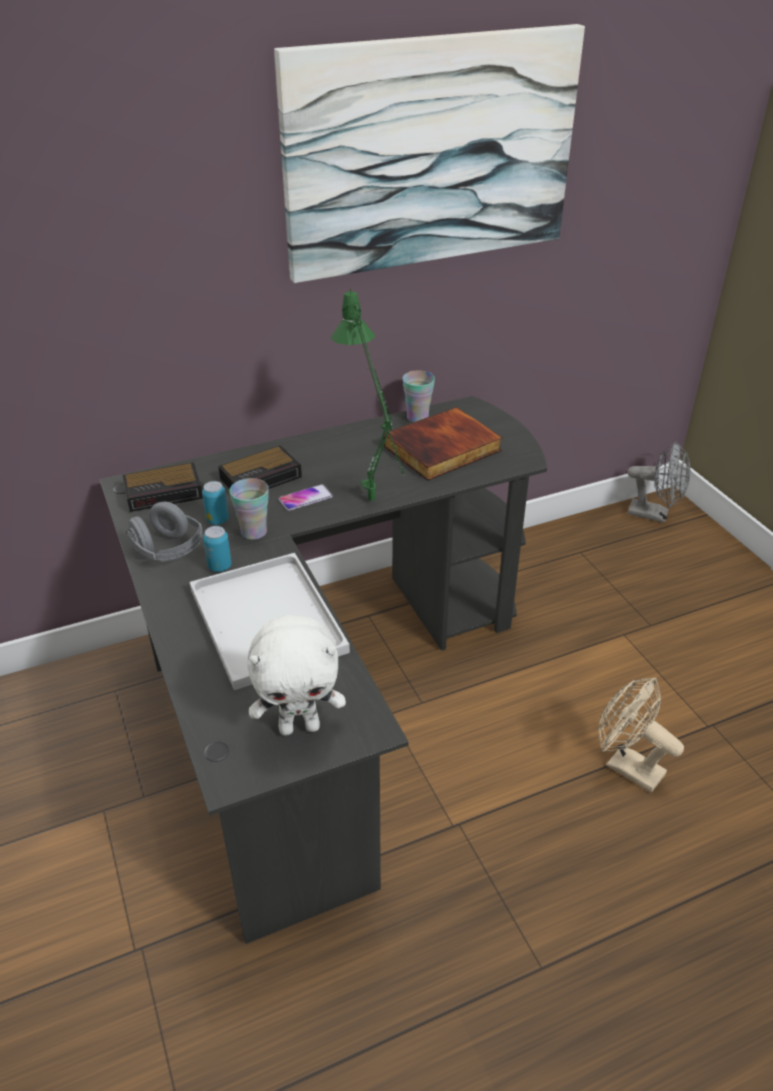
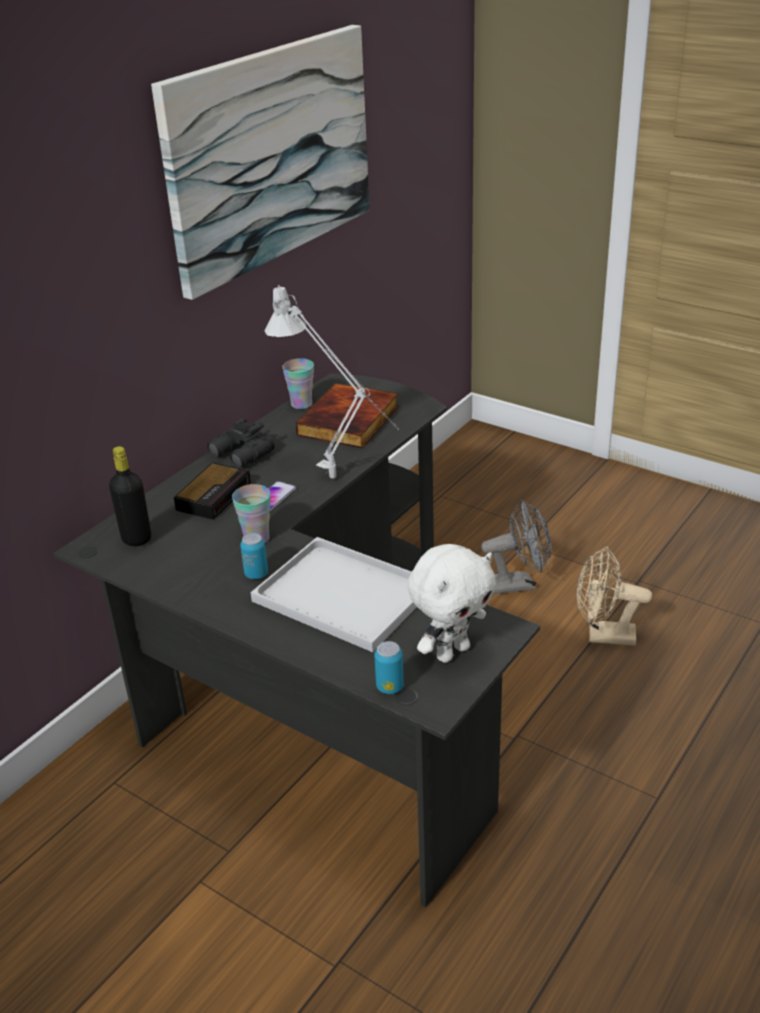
camera: 30 degrees left, 5 degrees down
(165, 492) = (136, 539): alarm clock -> black bottle
(168, 551) = (195, 581): grey headphones -> none
(217, 520) = (212, 542): can -> can (390, 687)
(320, 448) = (241, 455): none -> black binoculars
(375, 507) = (341, 482): green table lamp -> grey table lamp
(654, 514) = (475, 445): grey fan -> grey fan (519, 584)

